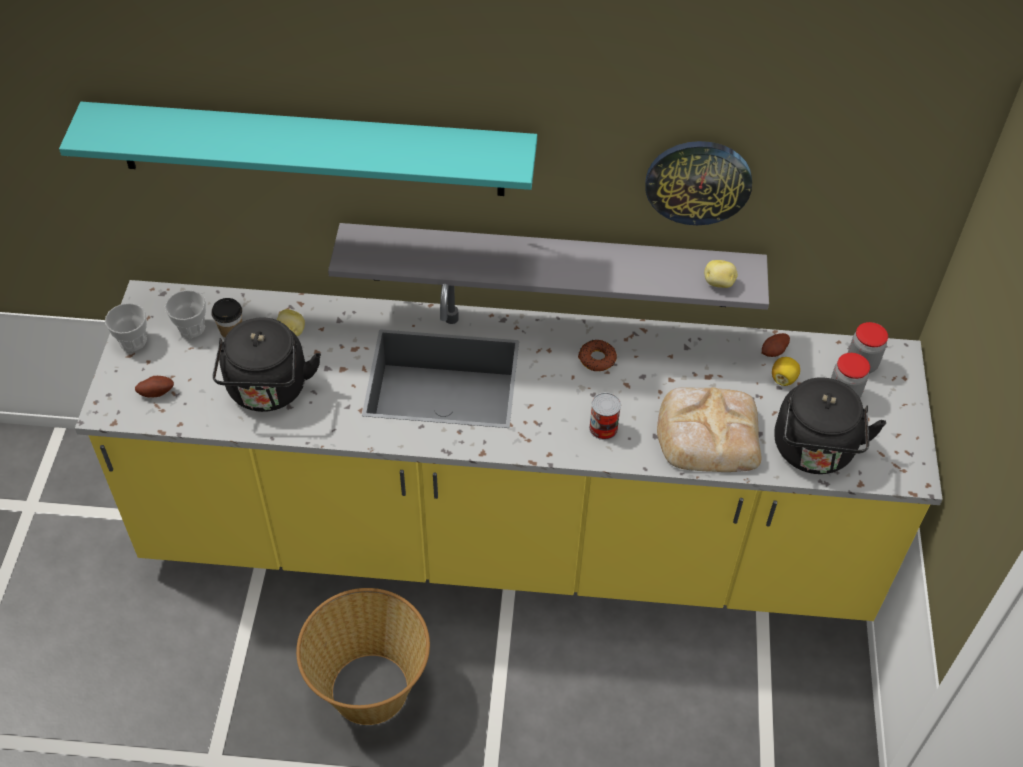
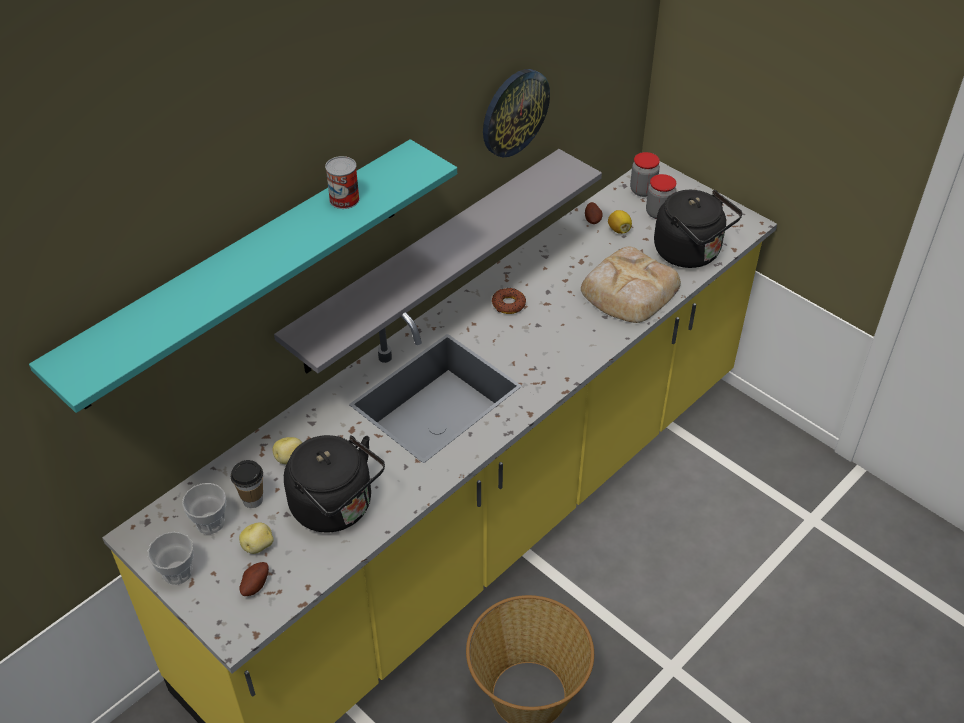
camera: 50 degrees left, 5 degrees down
(603, 428) = (572, 337): can -> can (344, 199)
(719, 283) = (560, 182): potato -> potato (258, 546)

